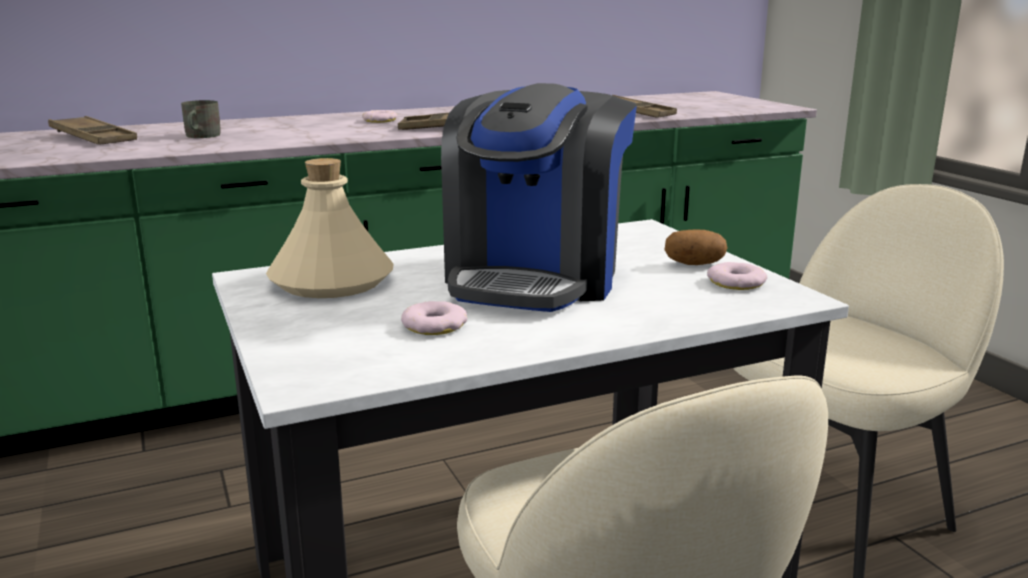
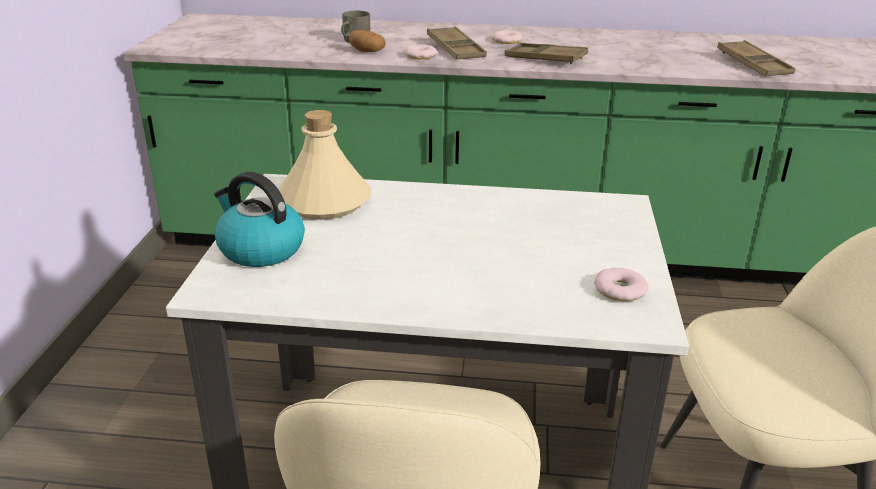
camera: 30 degrees right, 10 degrees up
(93, 138) = (285, 31): brown tray -> brown tray (455, 49)
(313, 334) = (260, 249): none -> kettle
(434, 325) = (340, 265): donut -> donut (420, 56)
(535, 277) = (465, 237): coffee machine -> none
(695, 264) = (612, 258): potato -> potato (366, 51)

